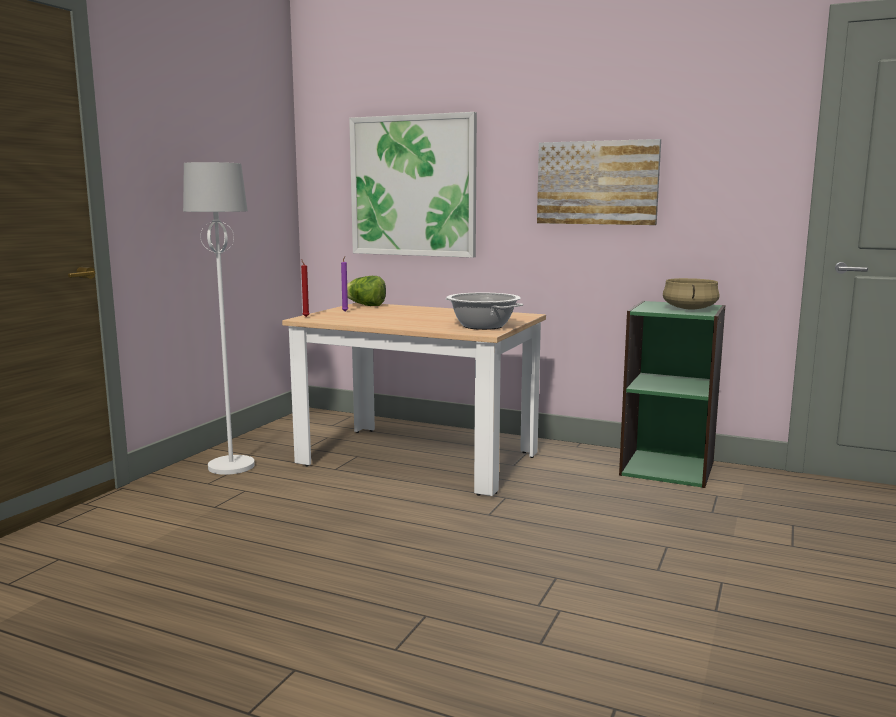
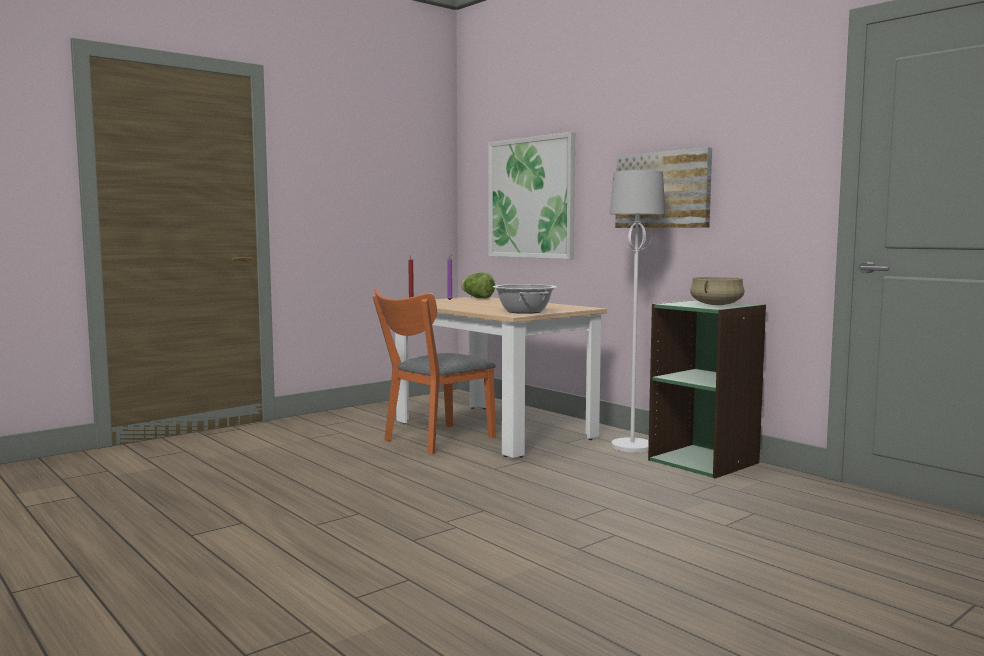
camera: 25 degrees right, 5 degrees down
(231, 466) = (351, 418): white floor lamp -> white floor lamp (632, 446)
(372, 485) = (433, 440): none -> orange chair

